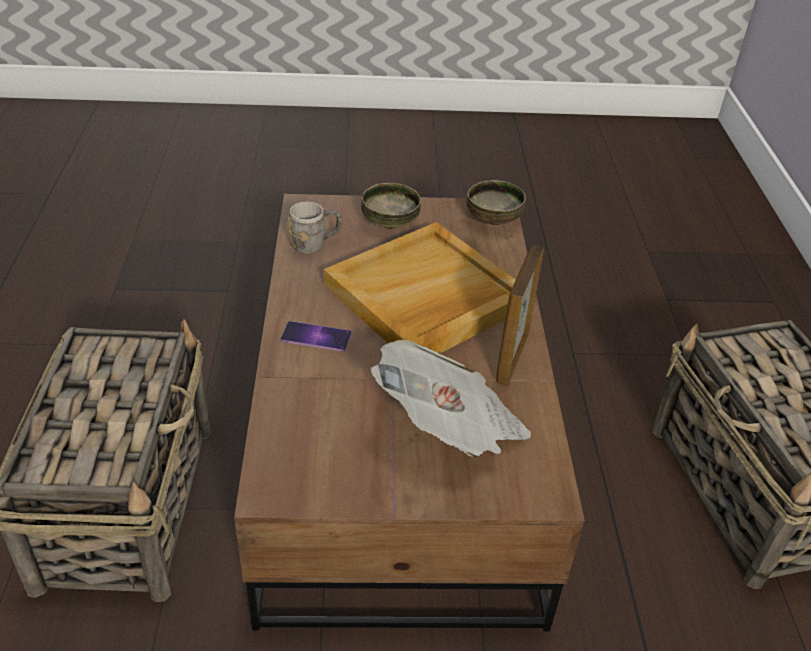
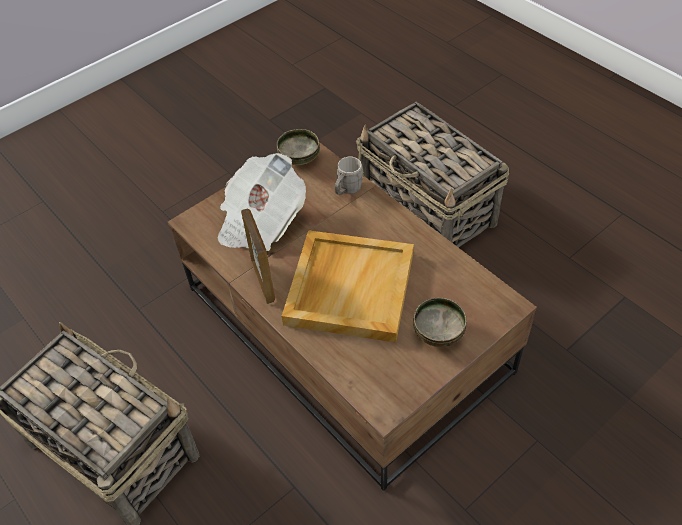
camera: 145 degrees right, 10 degrees up
(315, 244) = (457, 278): grey mug -> grey mug (347, 190)
(316, 336) = (376, 222): phone -> none
(493, 220) = (376, 394): bowl -> bowl (298, 158)

